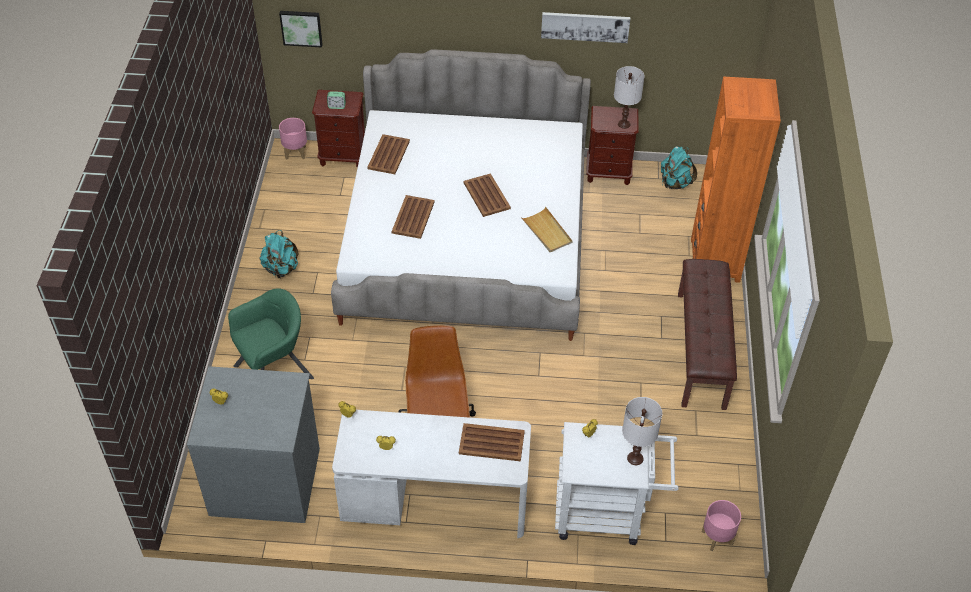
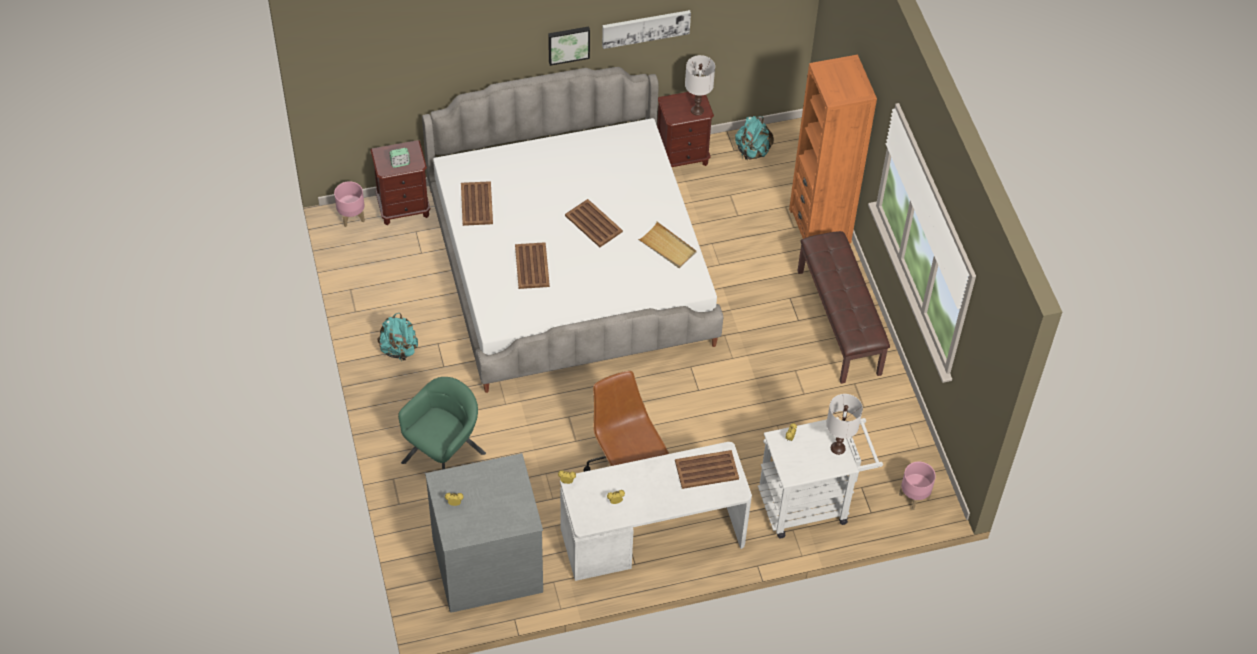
camera: 20 degrees left, 5 degrees up
(301, 27) = (353, 94): picture -> picture (568, 44)

